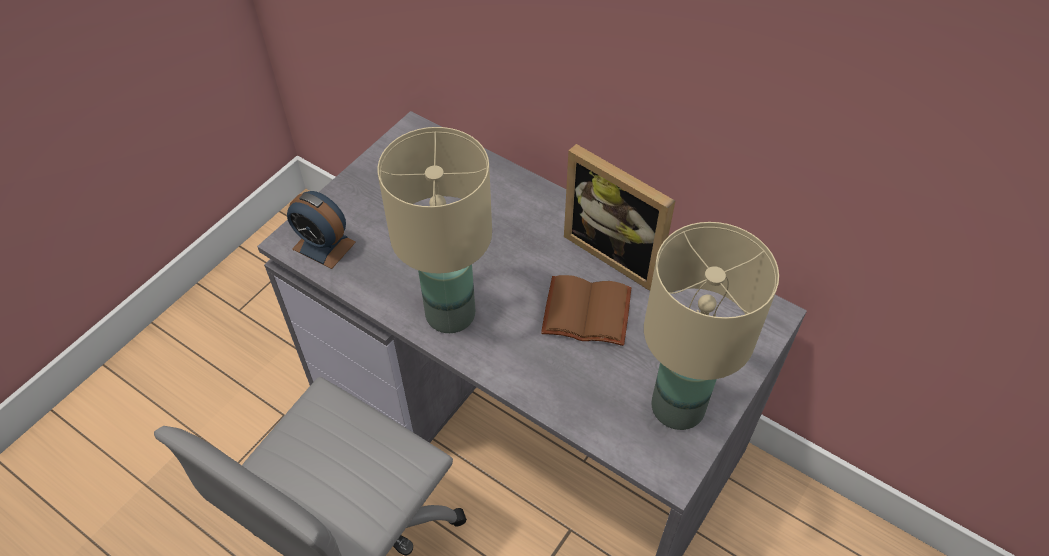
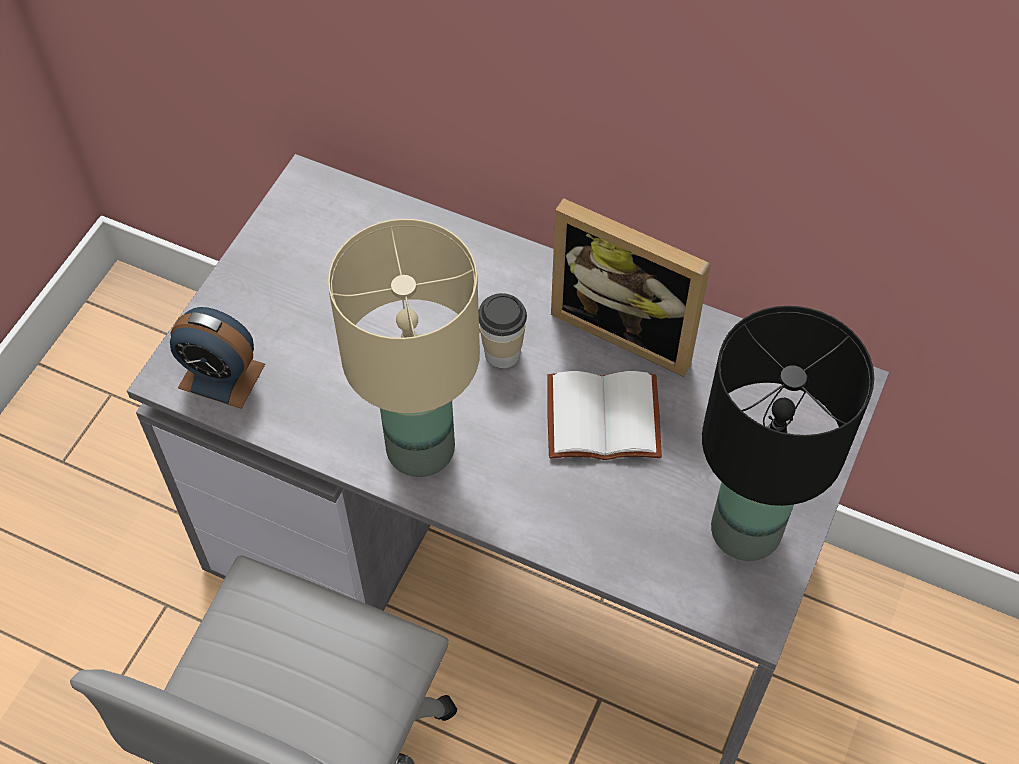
camera: 10 degrees left, 5 degrees up
(523, 257) = (502, 353): none -> cup
(585, 314) = (601, 421): brown book -> white book
(678, 405) = (746, 528): beige table lamp -> black table lamp

